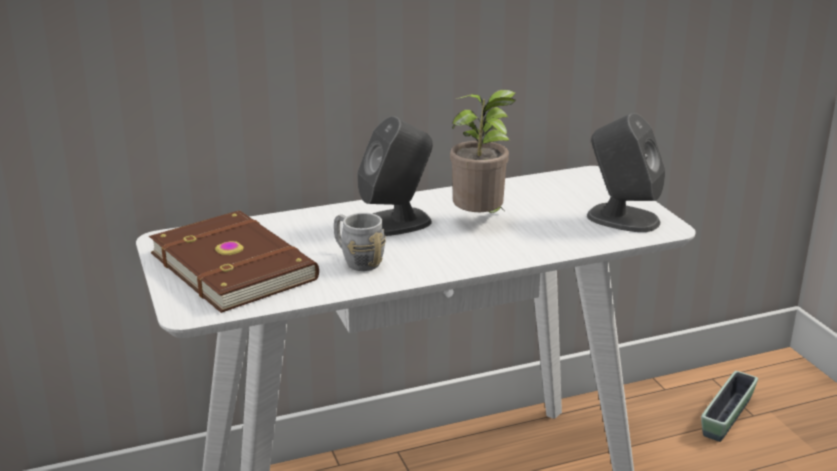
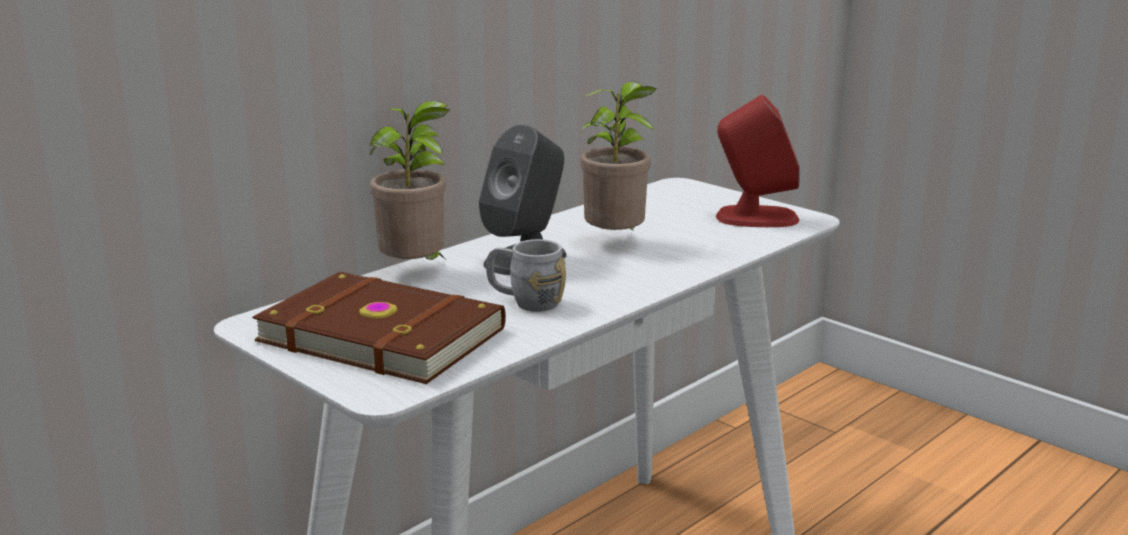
camera: 25 degrees left, 5 degrees down
(308, 218) = (416, 272): none -> potted plant
(622, 218) = (755, 217): grey speaker -> red speaker
(727, 417) = (813, 439): planter -> none

